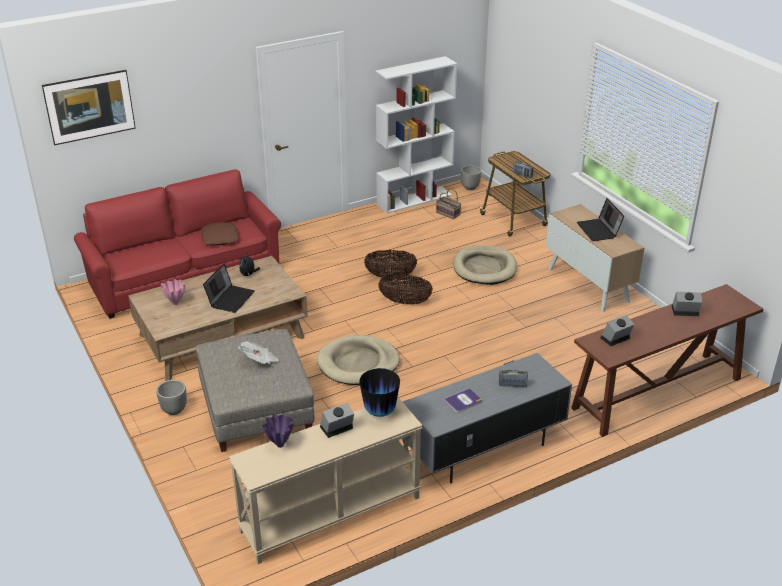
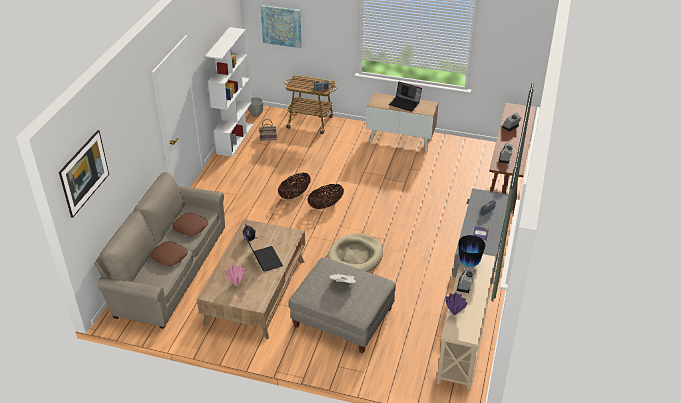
camera: 45 degrees left, 5 degrees up
(165, 251) = (169, 257): none -> brown pillow
(174, 410) = (299, 351): planter -> none
(184, 276) = (168, 271): red sofa -> beige sofa
(484, 268) = (337, 160): beige dog bed -> none
(517, 79) = (281, 26): none -> picture

